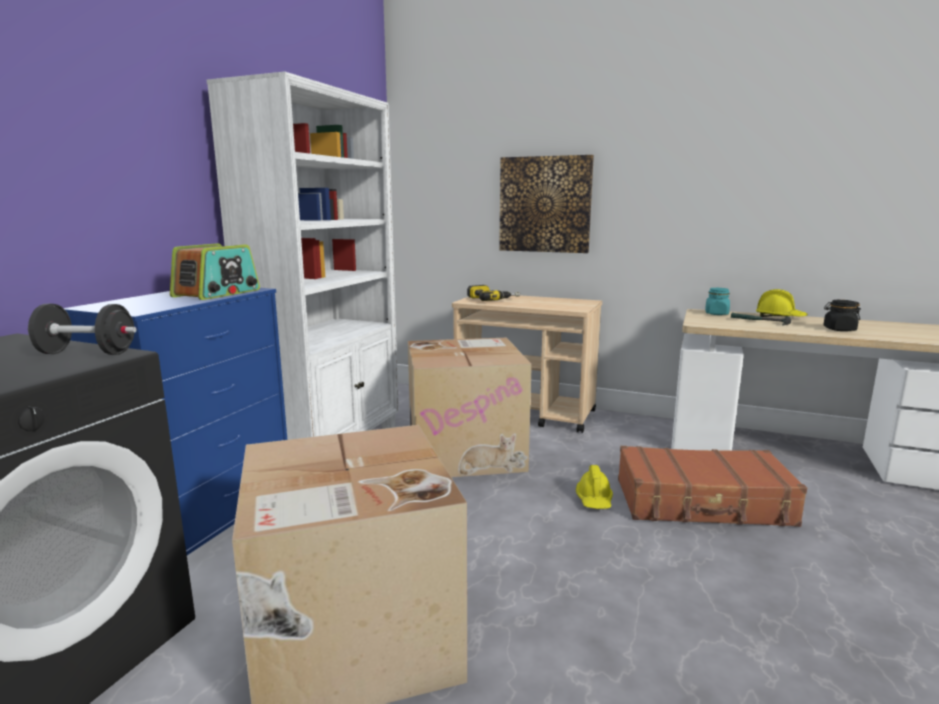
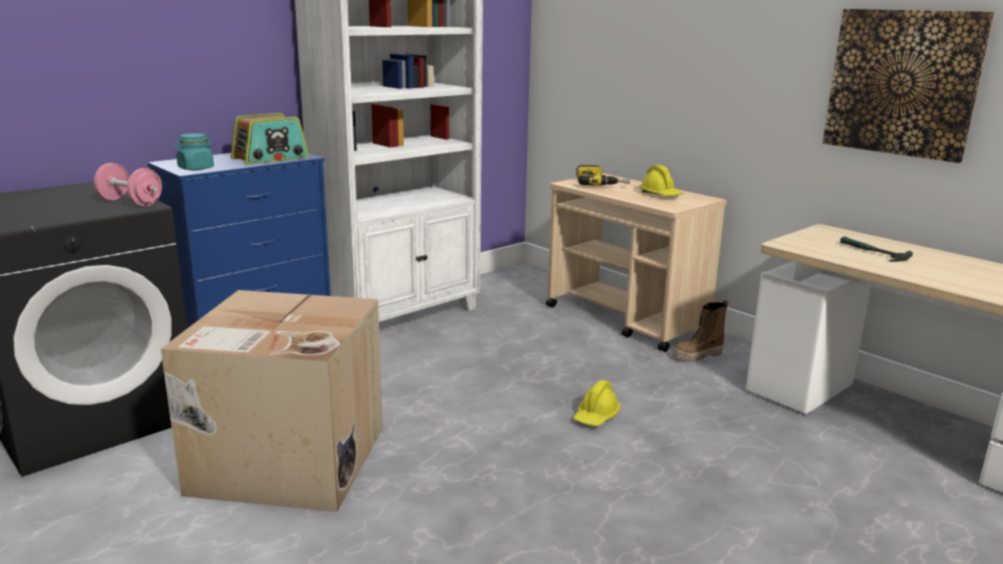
camera: 25 degrees right, 5 degrees up
(86, 353) = (130, 202): black dumbbell -> pink dumbbell
(466, 451) = (521, 344): cardboard box -> none
(545, 204) = (677, 76): picture -> picture (902, 83)
(608, 431) = (697, 356): none -> boot
(703, 503) = (710, 447): brown suitcase -> none
(716, 314) = (839, 235): turquoise jar -> turquoise jar (195, 168)
(780, 317) = (916, 251): yellow hard hat -> yellow hard hat (660, 195)
(839, 329) = (956, 278): black jar -> none

